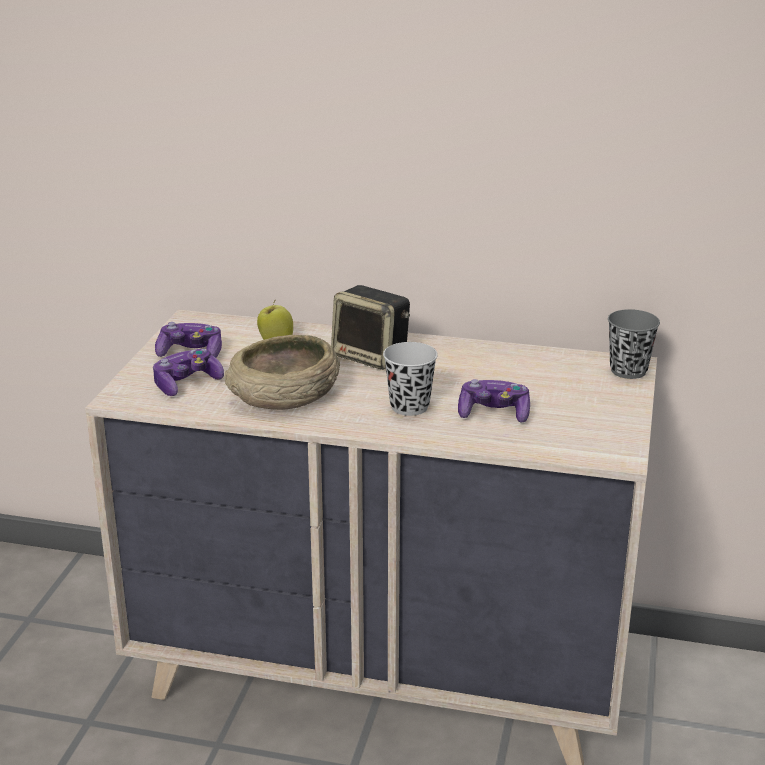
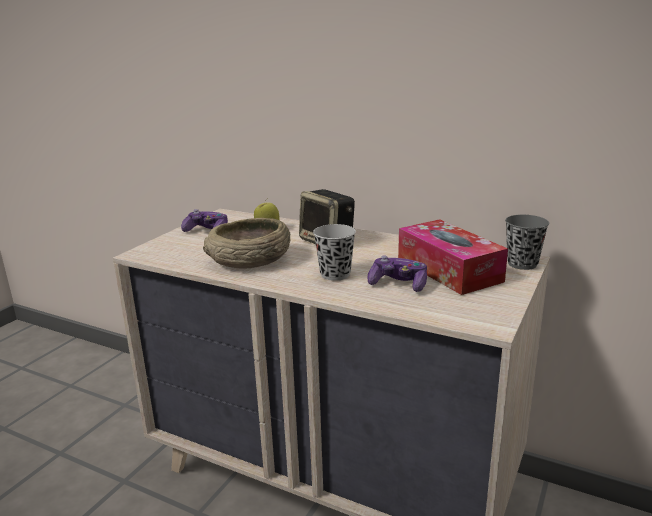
camera: 15 degrees right, 5 degrees down
(187, 383) = (189, 248): game controller -> none
(545, 387) = (448, 270): none -> tissue box

